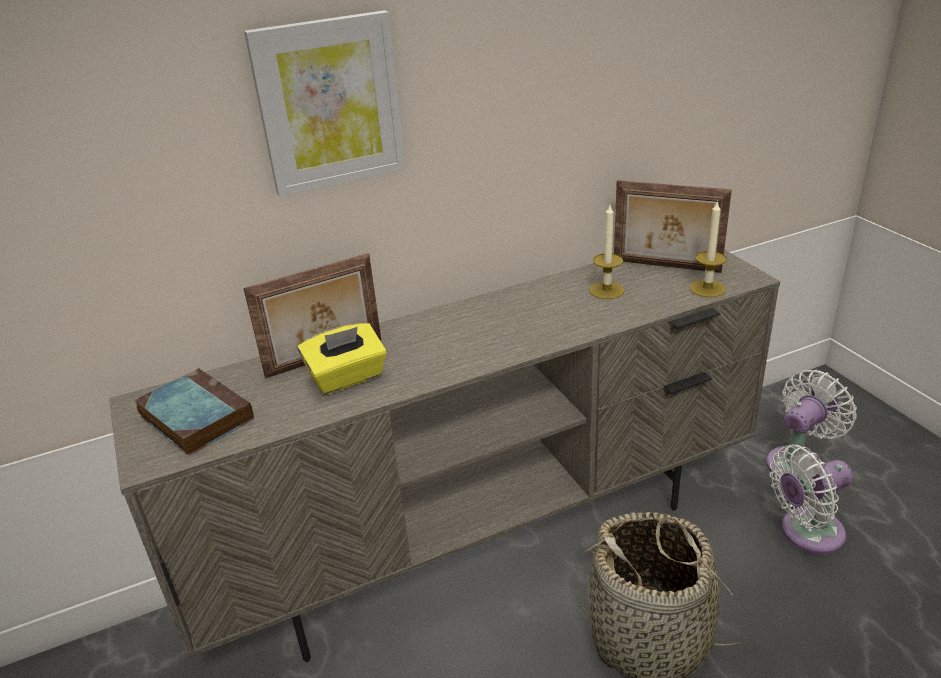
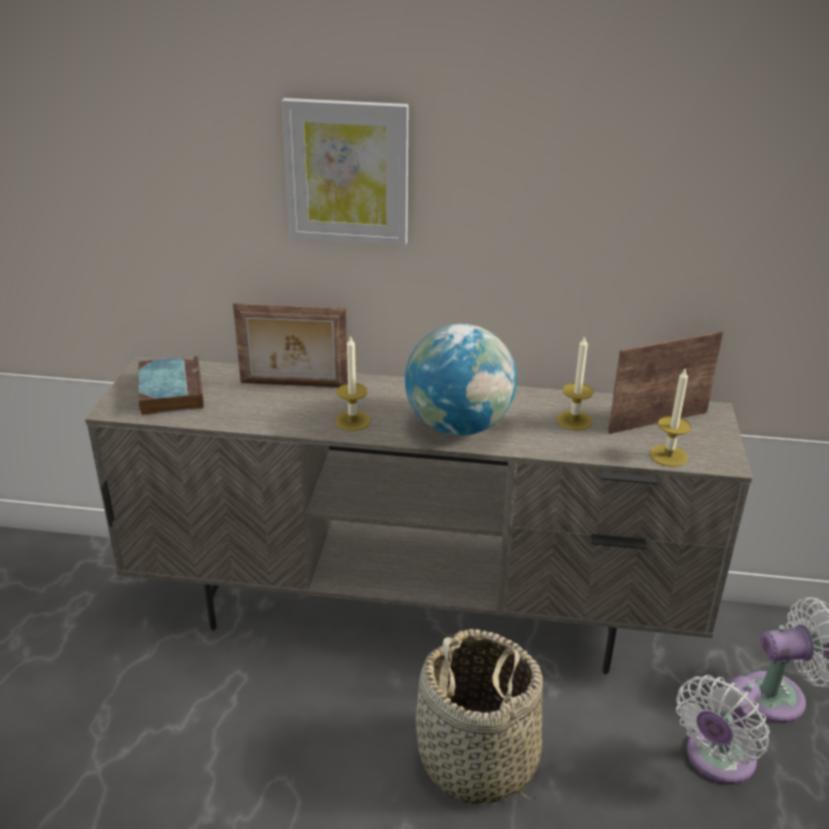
camera: 30 degrees right, 0 degrees up
(347, 378) = (292, 406): yellow tissue box -> none
(422, 367) = (352, 421): none -> candle
(522, 333) = (459, 426): none -> globe
(666, 266) = (657, 421): picture frame -> picture frame turned 105 degrees clockwise
(806, 533) = (716, 760): white fan -> white fan turned 60 degrees counterclockwise

